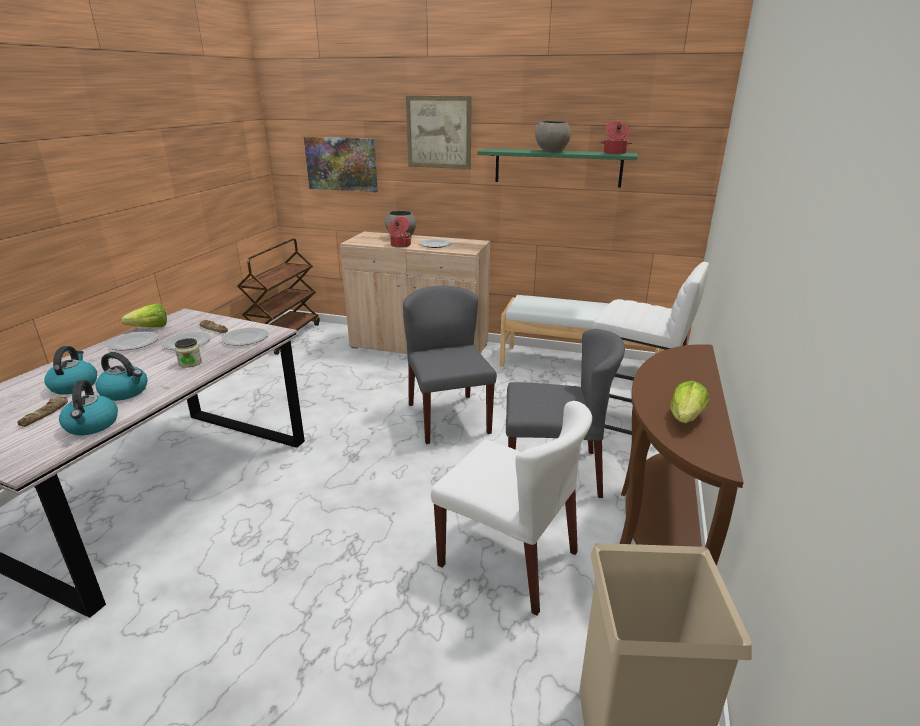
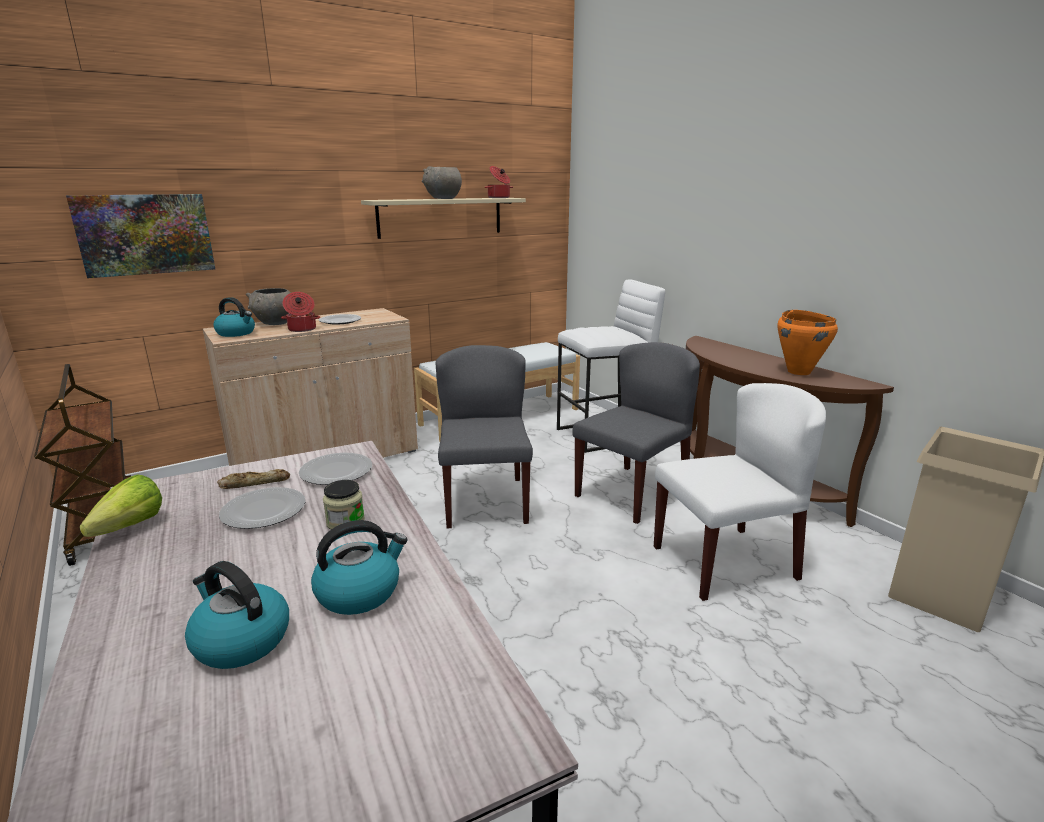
camera: 50 degrees left, 5 degrees down
(46, 414) = (320, 691): bread -> none
(92, 425) = (442, 643): kettle -> kettle (236, 333)
(133, 343) = (165, 553): plate -> none
(439, 132) = (299, 183): picture -> none
(448, 418) = (485, 501): grey chair -> grey chair turned 60 degrees clockwise
(557, 167) = (441, 217): green shelf -> beige shelf
(686, 418) = (799, 372): lettuce -> orange cooking pot

